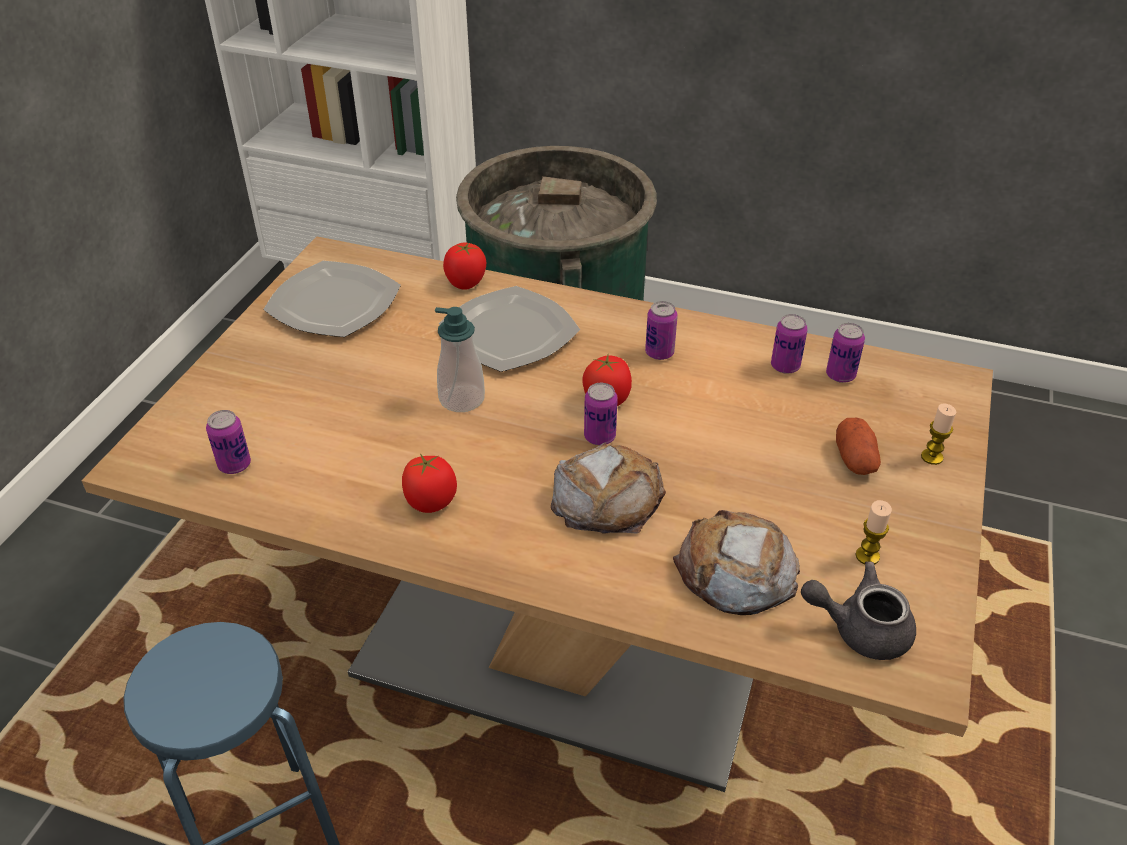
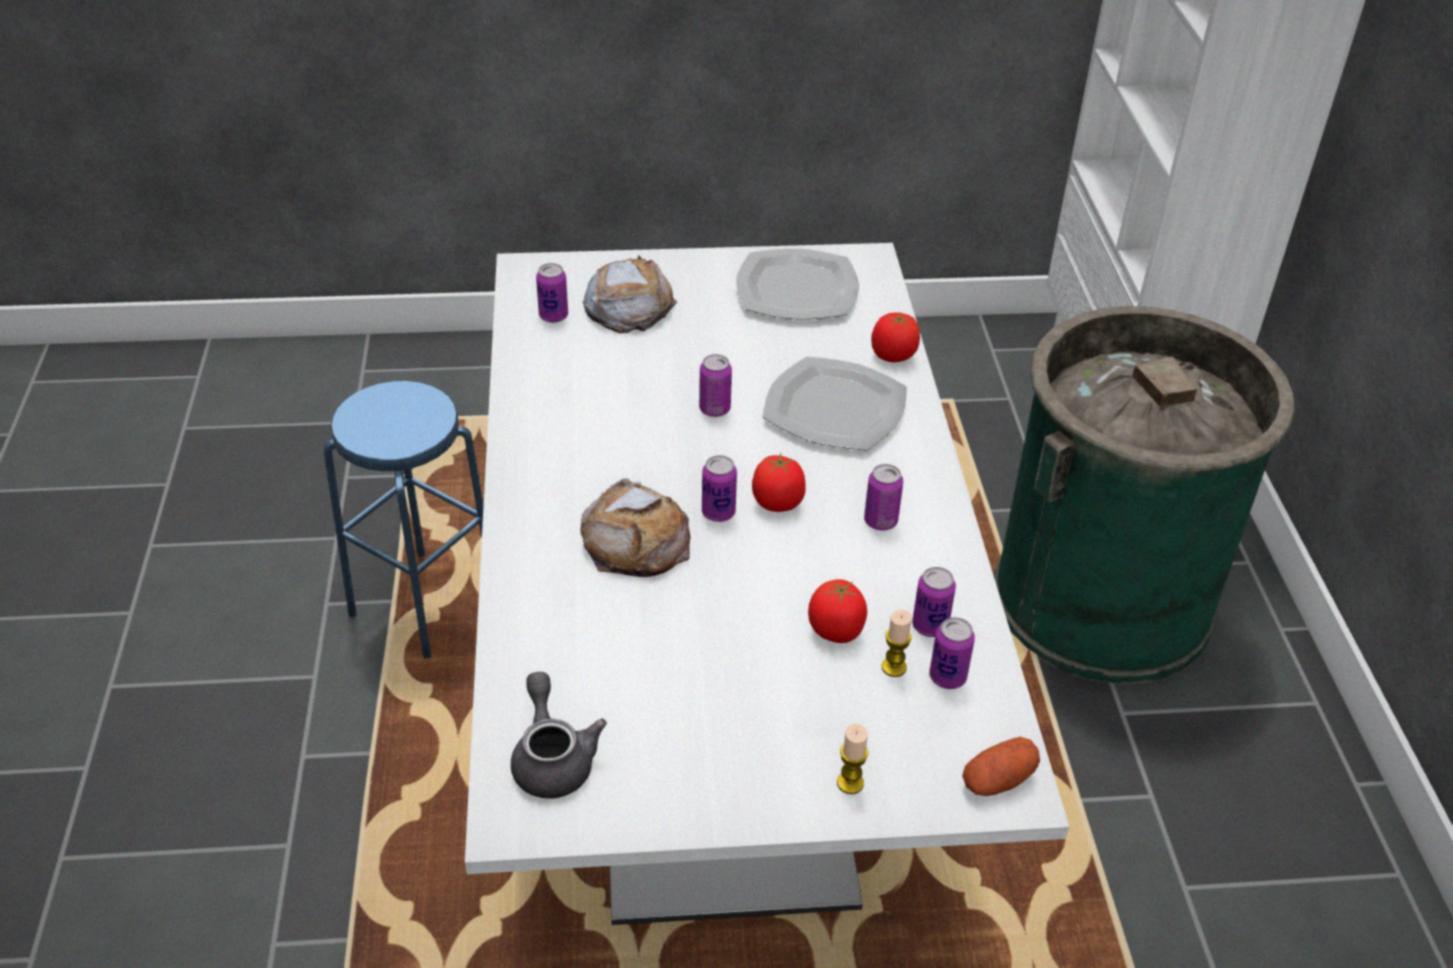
camera: 65 degrees right, 0 degrees up
(431, 502) = (570, 434): tomato -> tomato (836, 631)
(462, 399) = (714, 409): soap dispenser -> can
(563, 648) = (718, 736): brown dining table -> white dining table
(735, 571) = (585, 651): bread -> bread (628, 305)
(855, 459) = (804, 715): potato -> potato (998, 780)
(867, 556) = (656, 749): candle -> candle (894, 667)

